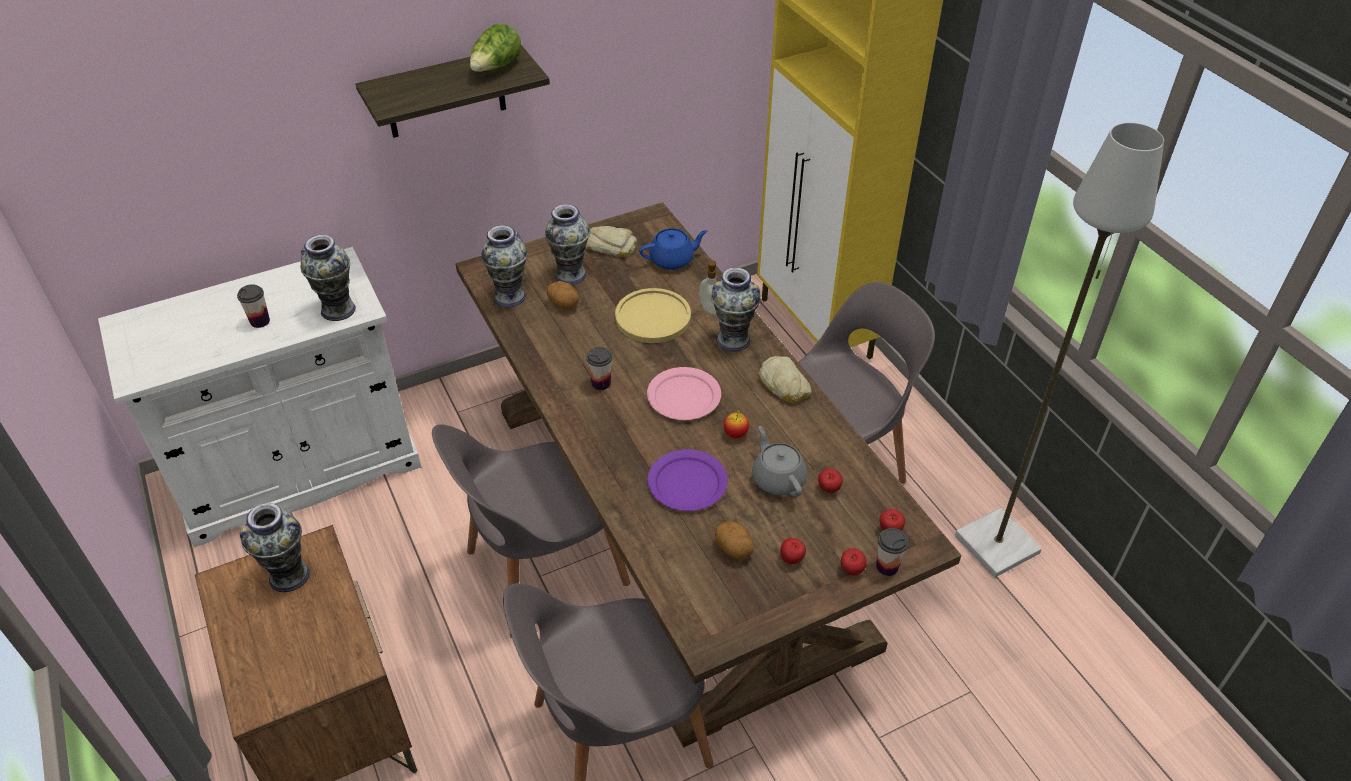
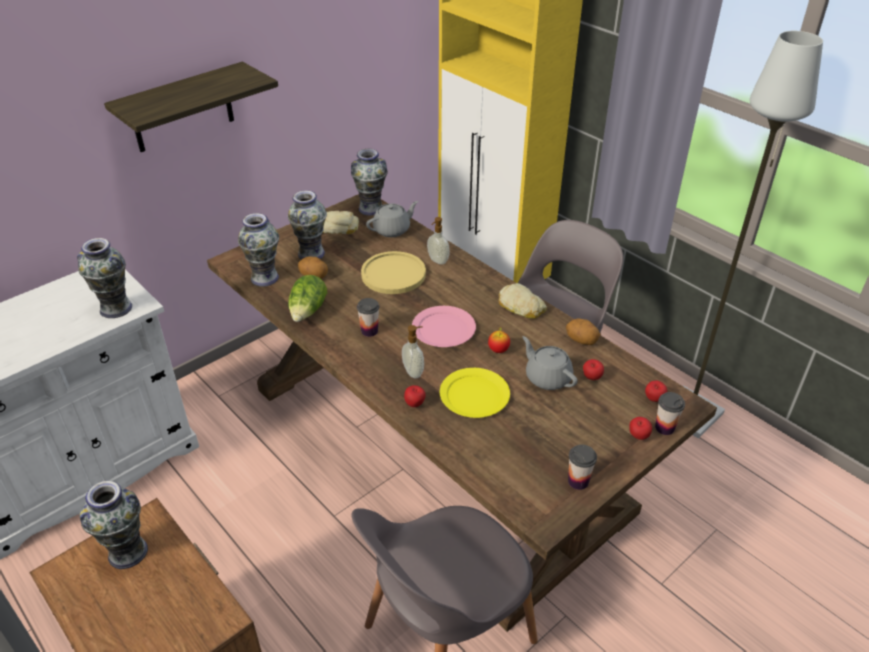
camera: 15 degrees left, 5 degrees down
(260, 321) = (42, 329): cup -> cup (578, 481)
(496, 67) = (228, 78): lettuce -> lettuce (308, 311)
(542, 570) = (334, 510): grey chair -> none
(631, 441) = (414, 372): none -> soap dispenser
(672, 260) = (392, 230): blue teapot -> grey teapot
(688, 483) = (475, 395): purple plate -> yellow plate
(733, 340) = (466, 280): vase -> vase (371, 208)
(734, 549) = (536, 440): potato -> potato (581, 340)
(791, 559) = (586, 438): apple -> apple (415, 404)

